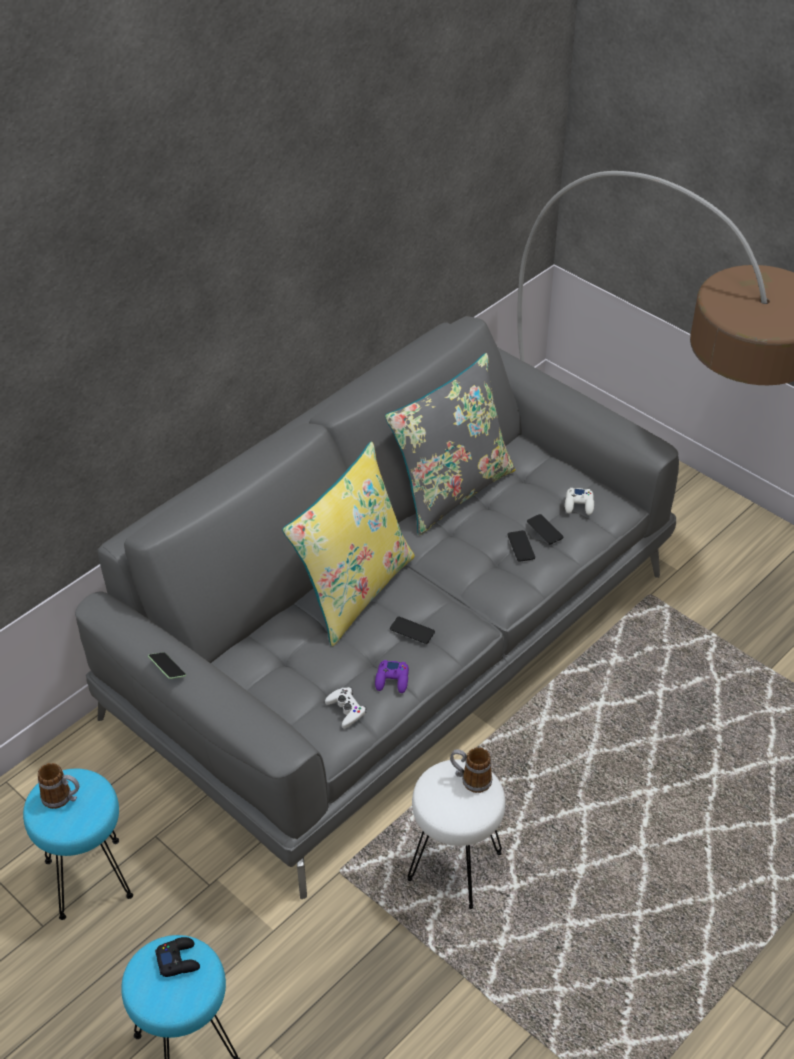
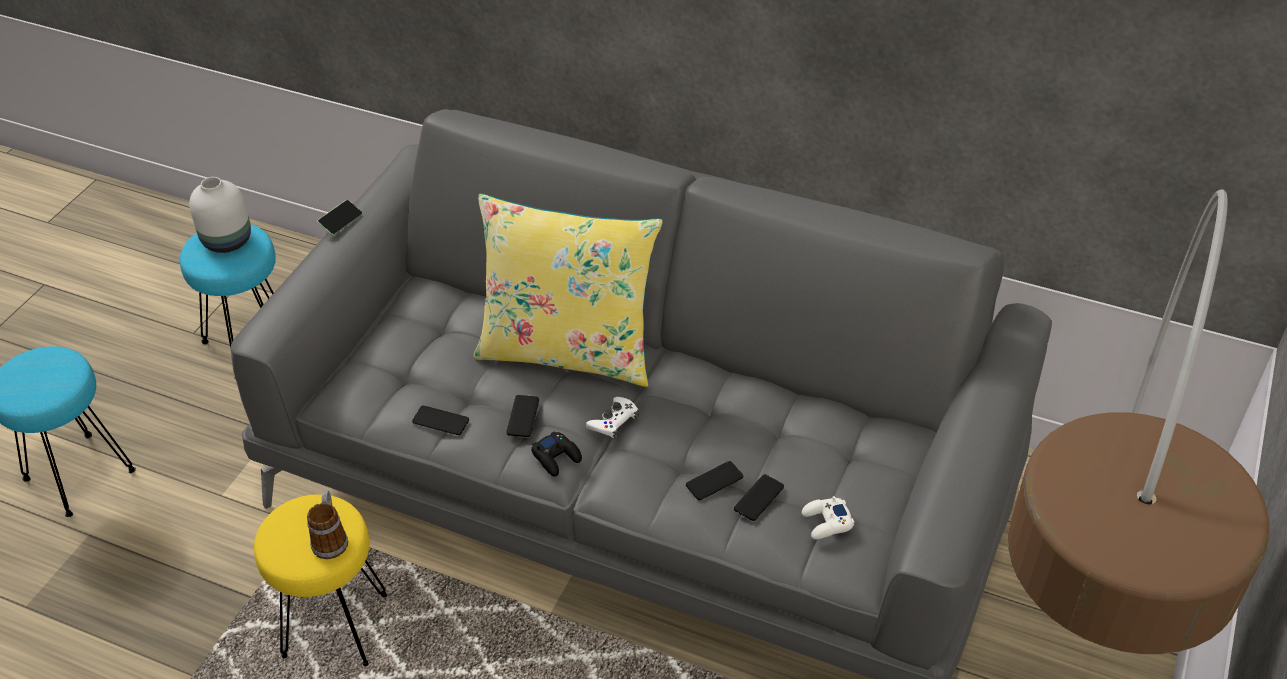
camera: 70 degrees right, 0 degrees up
(62, 798) = (228, 241): mug -> white vase
(178, 960) = (56, 376): black game controller -> black game controller (556, 457)
(346, 710) = (384, 395): white game controller -> white game controller (614, 421)
(392, 680) = (440, 421): purple game controller -> phone
(451, 490) = (780, 389): grey pillow -> none
(455, 868) = (335, 628): white stool -> yellow stool

